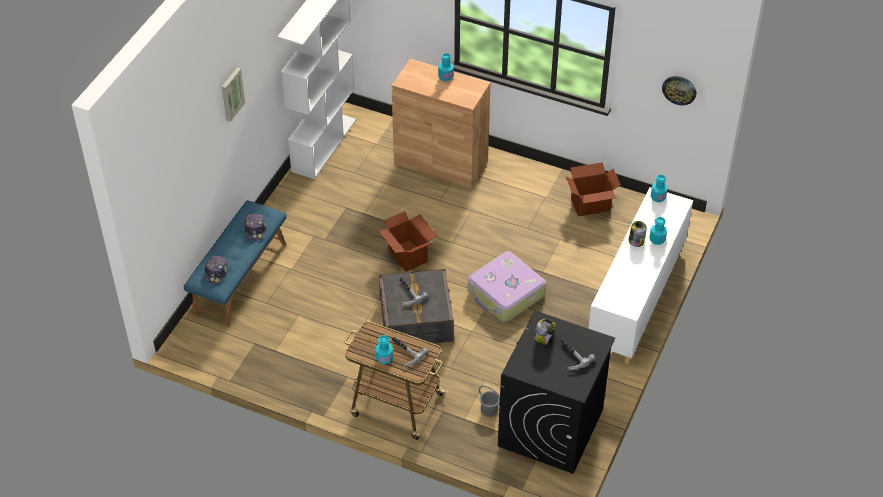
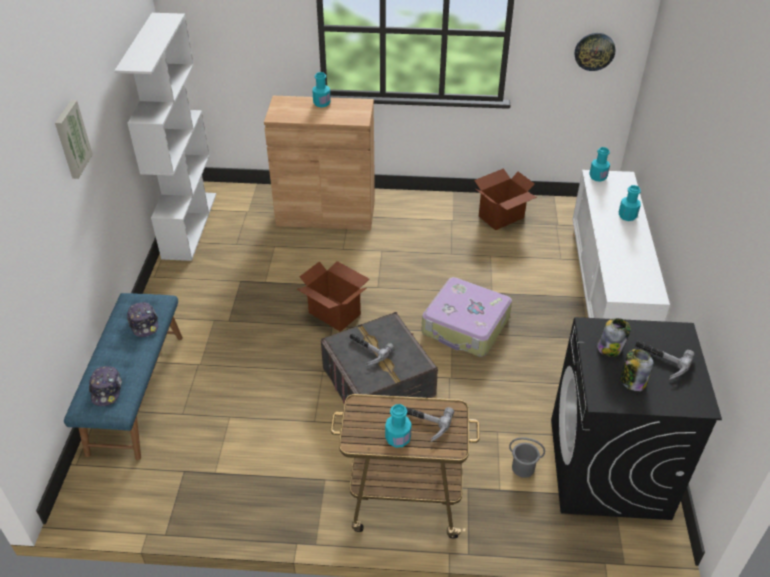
camera: 20 degrees left, 5 degrees down
(636, 240) = (606, 222): jar -> jar (632, 381)

